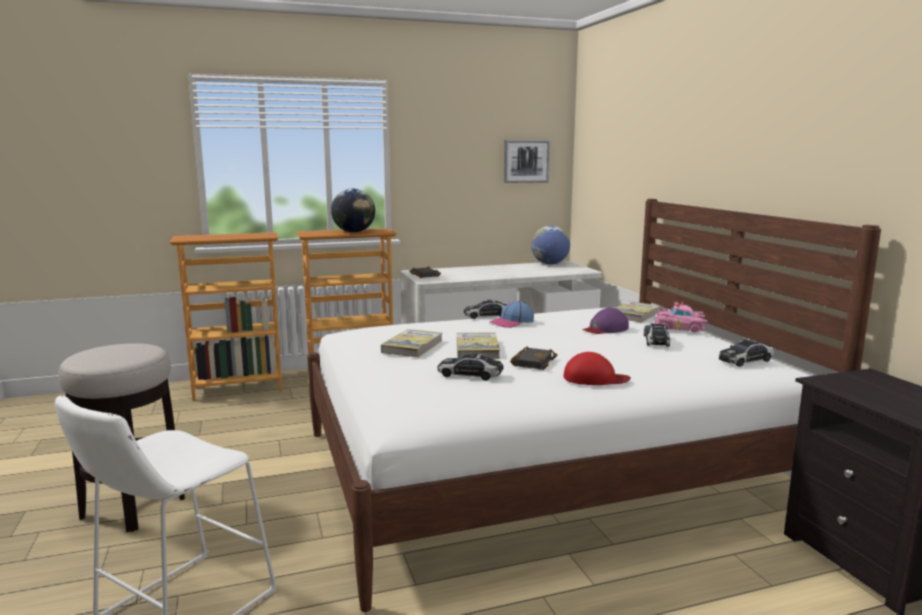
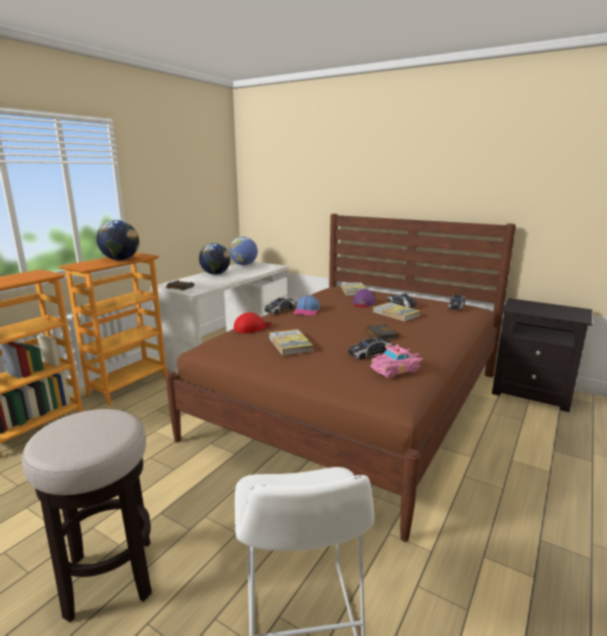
camera: 40 degrees left, 5 degrees up
(477, 349) = (332, 335): book -> book (396, 314)
(493, 268) = (215, 274): none -> globe
(526, 161) = (212, 189): picture -> none
(543, 469) = (354, 404): white bed -> brown bed
(595, 378) = (429, 335): red cap -> red cap (252, 328)
(680, 328) = (392, 294): pink toy car -> pink toy car (396, 370)

